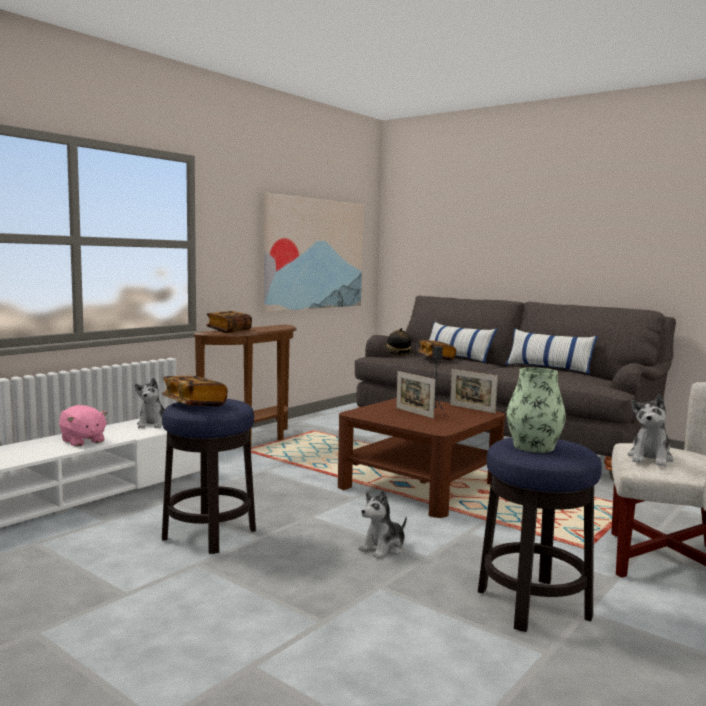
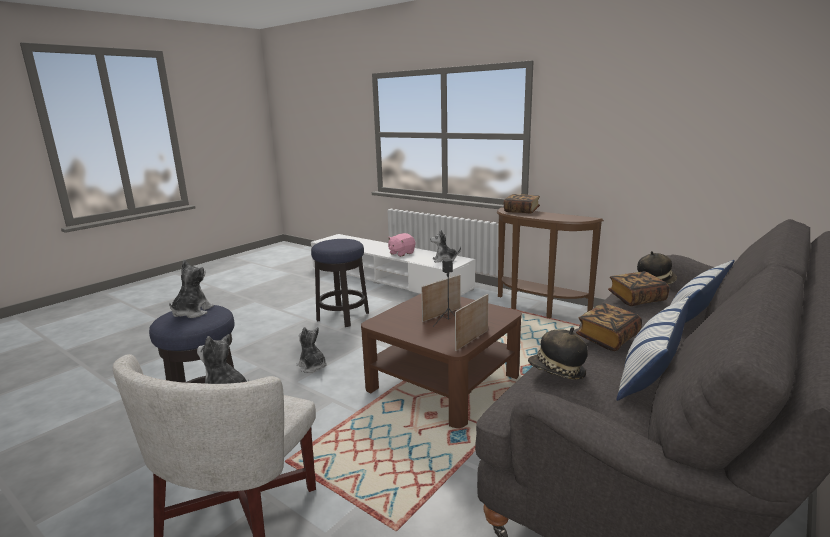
camera: 90 degrees right, 10 degrees up
(194, 404) = (336, 241): book -> book (607, 338)
(314, 254) = (692, 145): picture -> none
(533, 447) = (192, 312): vase -> plush toy
(566, 377) = (557, 372): none -> hat

